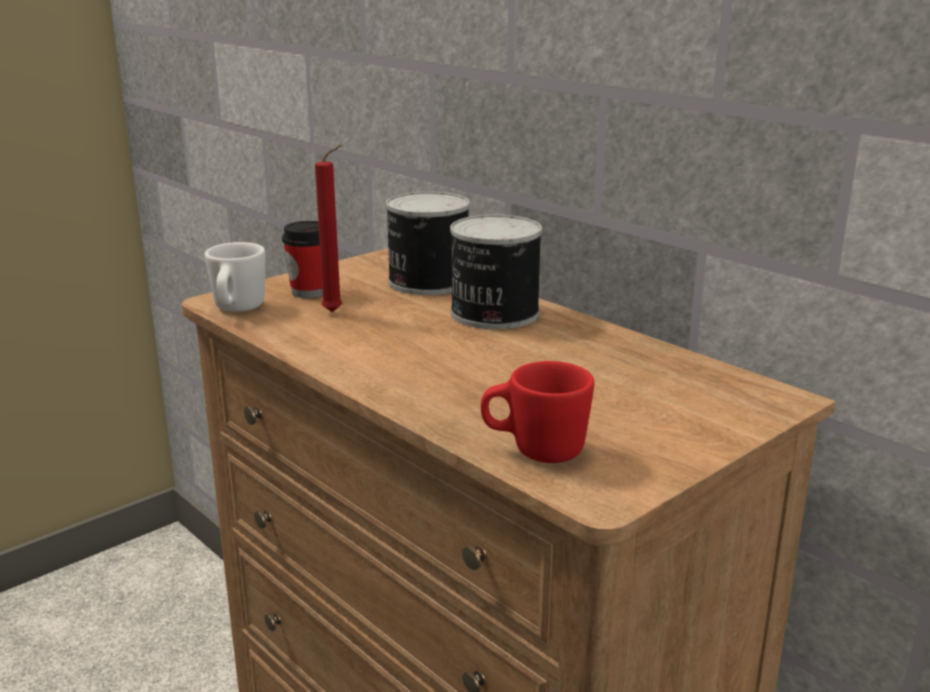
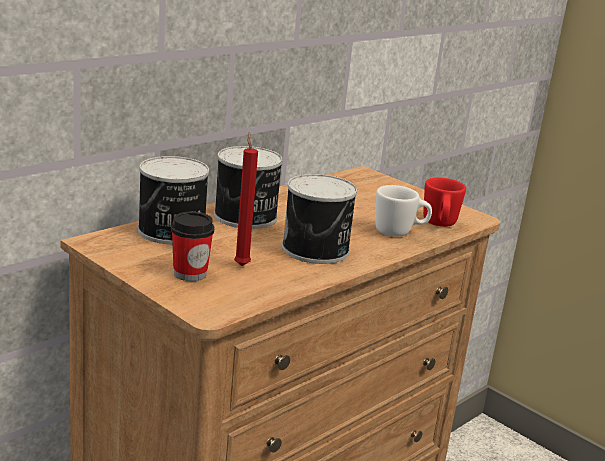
camera: 95 degrees left, 0 degrees up
(237, 310) = (234, 302): white mug -> white mug (399, 232)
(389, 350) = (317, 250): none -> can

